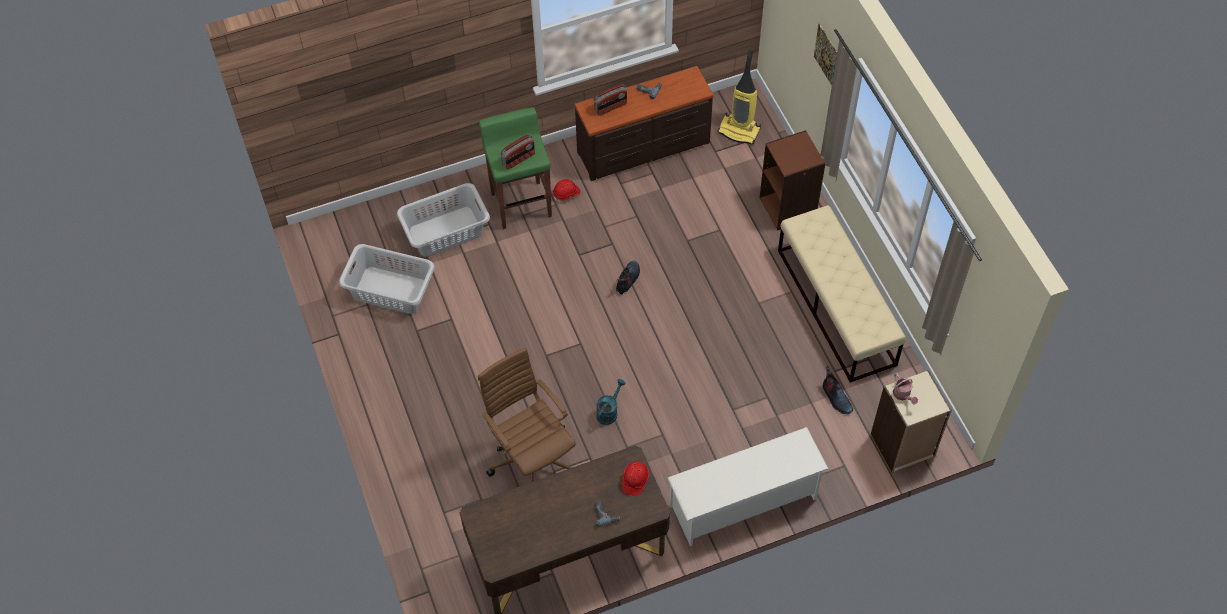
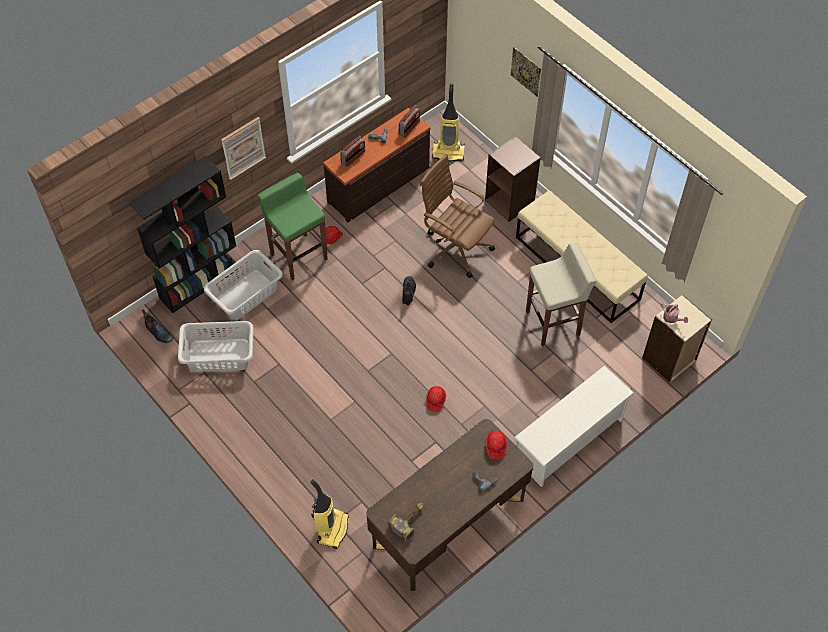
camera: 20 degrees left, 0 degrees up
(402, 203) = (200, 282): none -> black bookcase
(437, 518) = (332, 528): none -> vacuum cleaner
(475, 63) = (243, 148): none -> picture
(505, 532) = (410, 519): none -> hammer
(518, 159) = (298, 218): radio -> radio (409, 128)
(532, 458) = (389, 456): brown office chair -> brown office chair (455, 248)
(609, 411) = (435, 400): turquoise watering can -> red hard hat
(782, 363) = (553, 323): none -> beige stool
(836, 398) = (605, 338): boot -> boot (158, 332)

